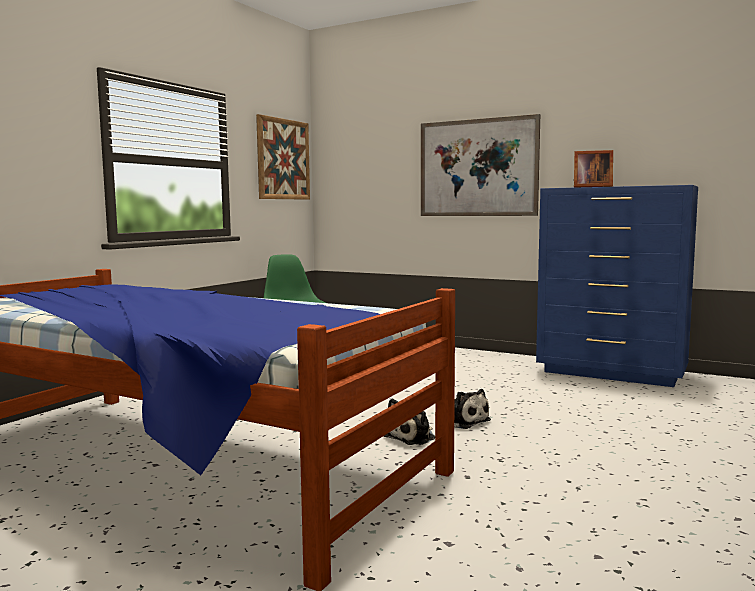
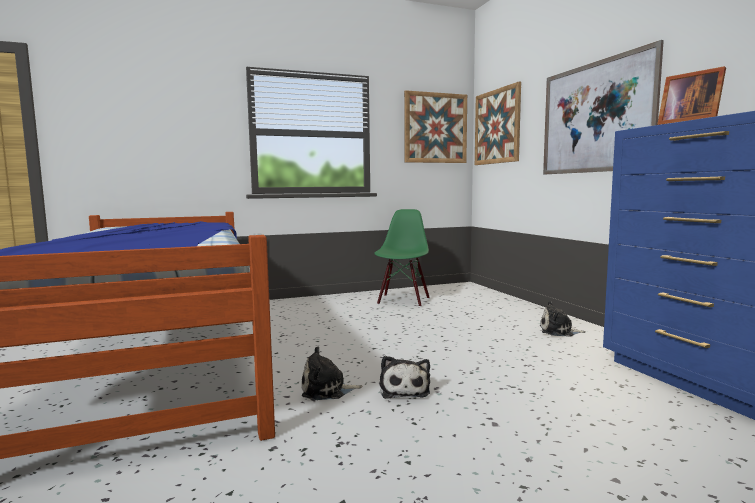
camera: 40 degrees right, 0 degrees up
(351, 163) = (497, 126): none -> picture
(475, 360) = (558, 331): none -> plush toy

